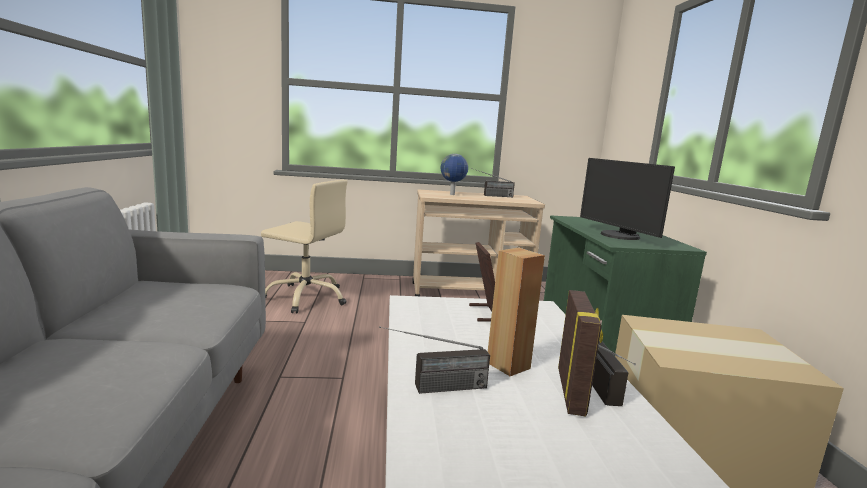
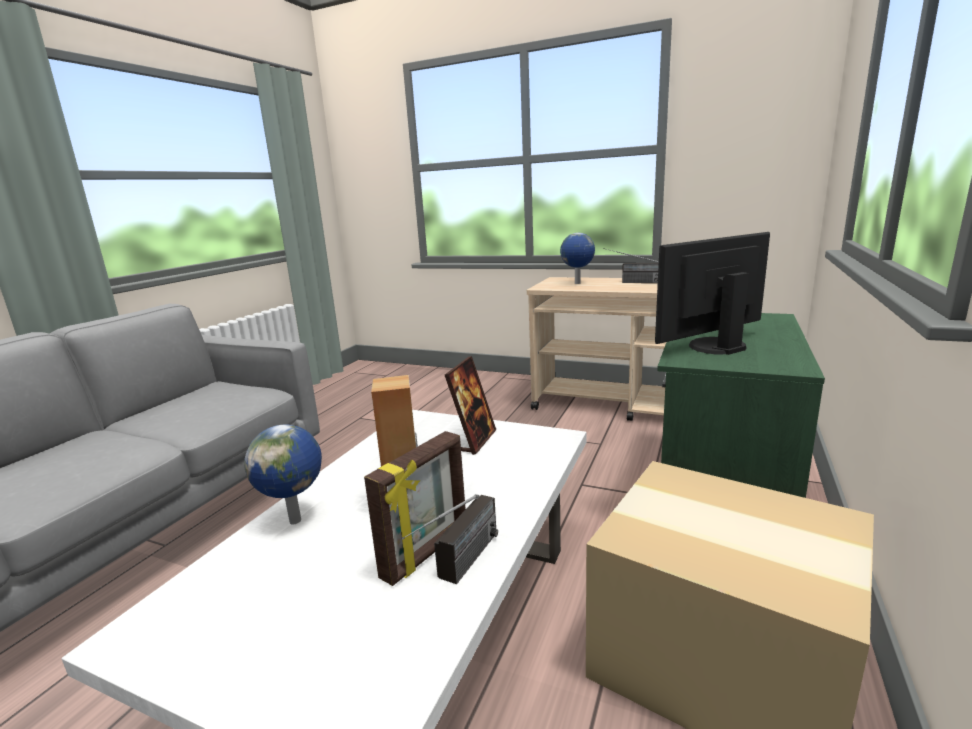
camera: 30 degrees right, 5 degrees up
(306, 297) = (425, 397): beige office chair -> none
(432, 388) = (297, 520): radio -> globe
(618, 236) = (714, 346): monitor -> monitor turned 60 degrees clockwise

